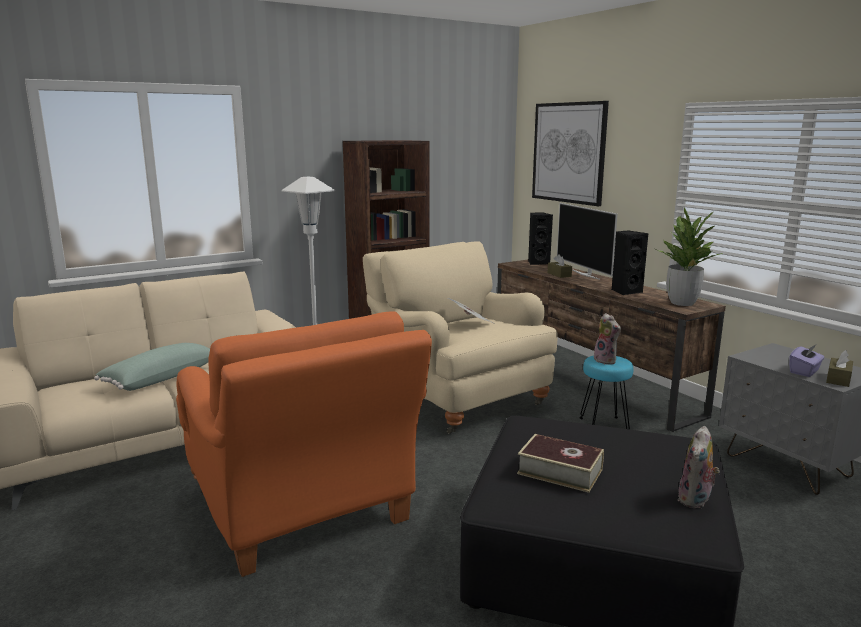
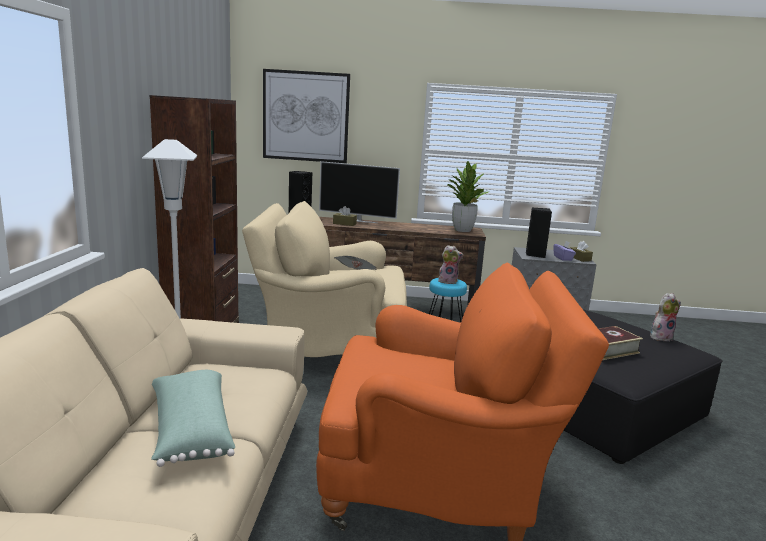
camera: 55 degrees left, 0 degrees up
(625, 291) = (417, 228): black speaker -> black speaker (535, 255)
(696, 500) = (660, 337): plush toy -> plush toy turned 90 degrees counterclockwise

